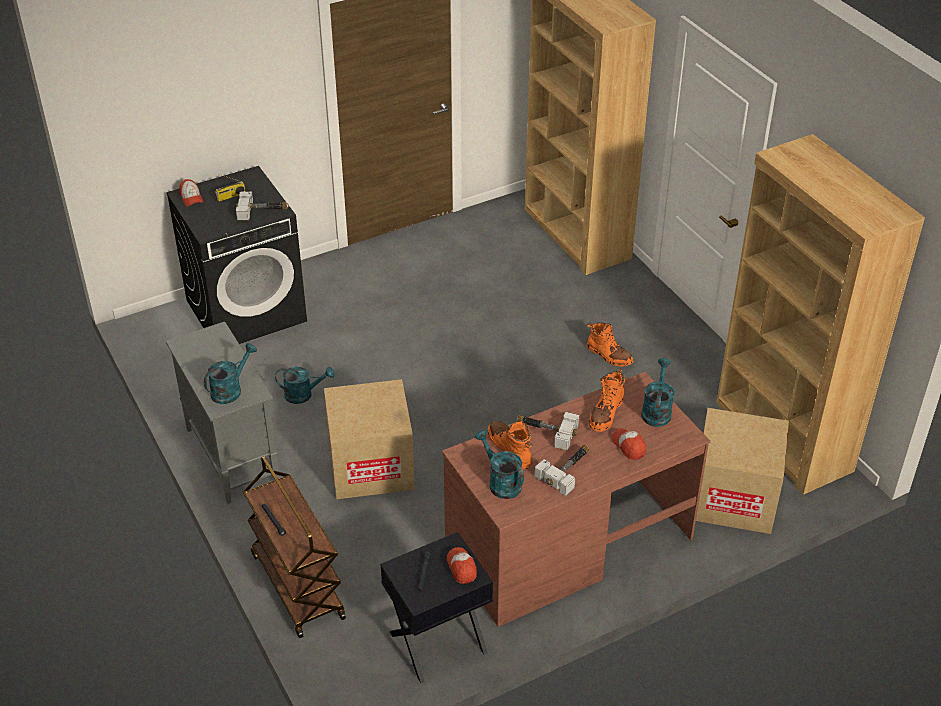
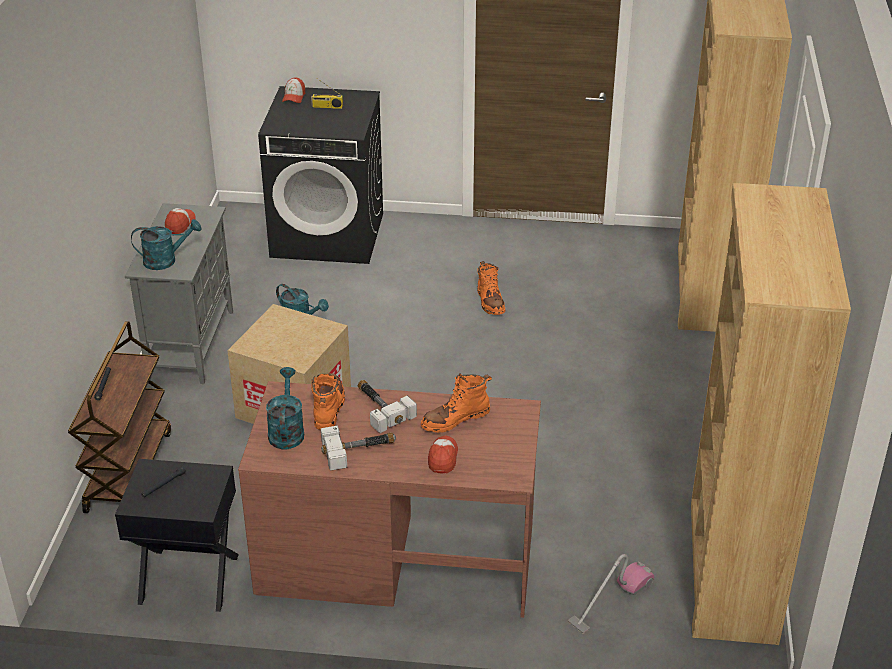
camera: 35 degrees right, 5 degrees down
(263, 211) = (339, 127): hammer -> none
(462, 567) = (200, 497): cap -> cap (180, 224)
(609, 355) = (622, 411): orange boot -> orange boot (490, 302)
(656, 410) = (509, 439): turquoise watering can -> none
(733, 497) = (611, 601): cardboard box -> vacuum cleaner

